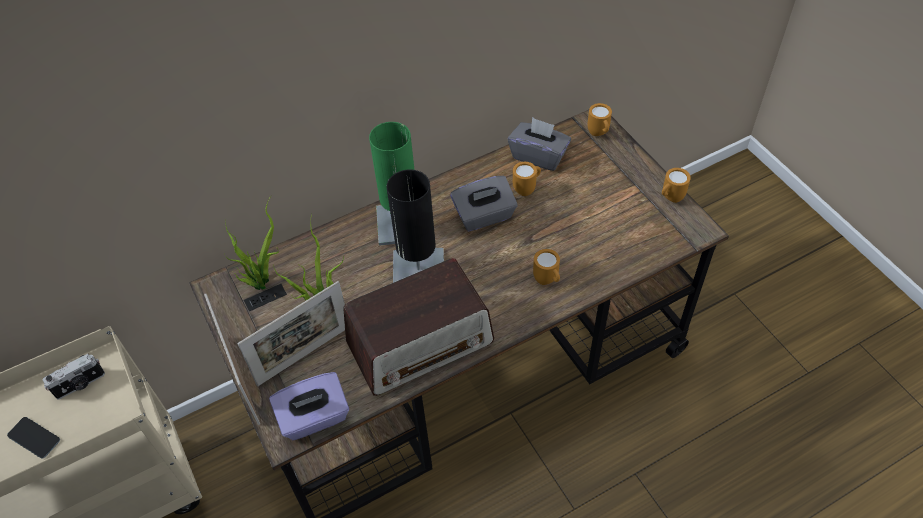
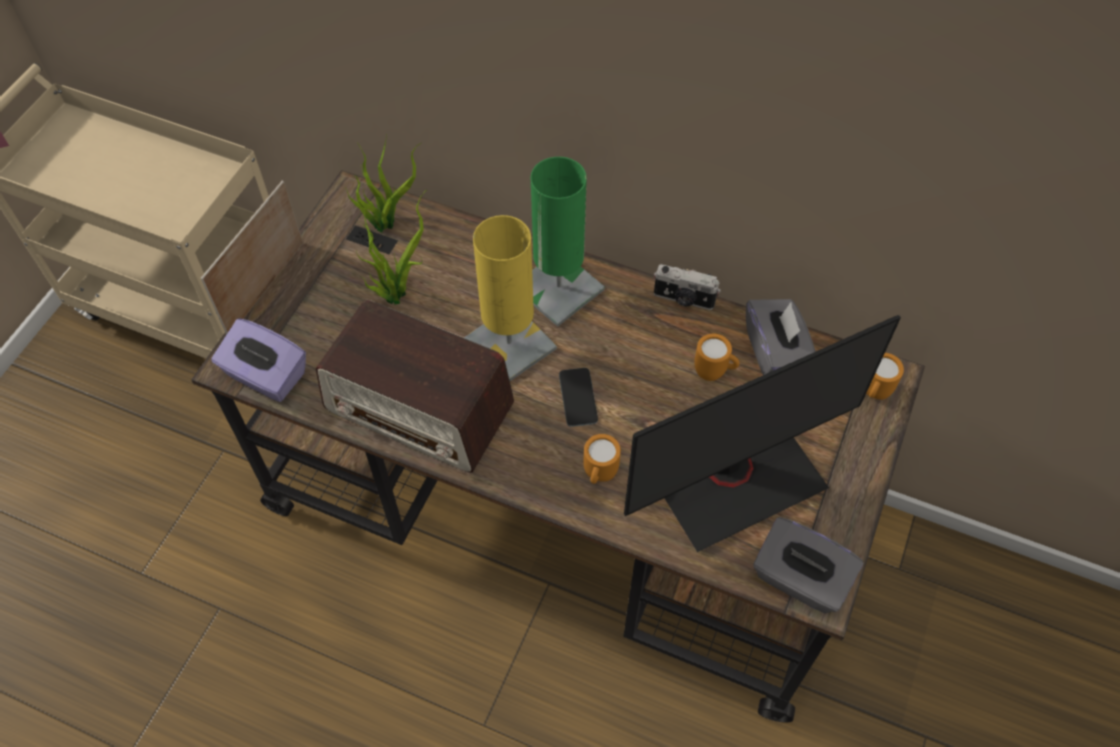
camera: 50 degrees right, 5 degrees up
(34, 437) = (121, 189): phone -> phone (578, 397)
(80, 385) = (193, 180): camera -> camera (683, 299)
(304, 355) = (330, 318): picture frame -> none
(418, 271) = (509, 345): black table lamp -> yellow table lamp
(484, 216) = (636, 357): grey tissue box -> grey tissue box (799, 579)
(599, 221) = (734, 477): none -> monitor
(670, 198) = (842, 534): orange mug -> none

